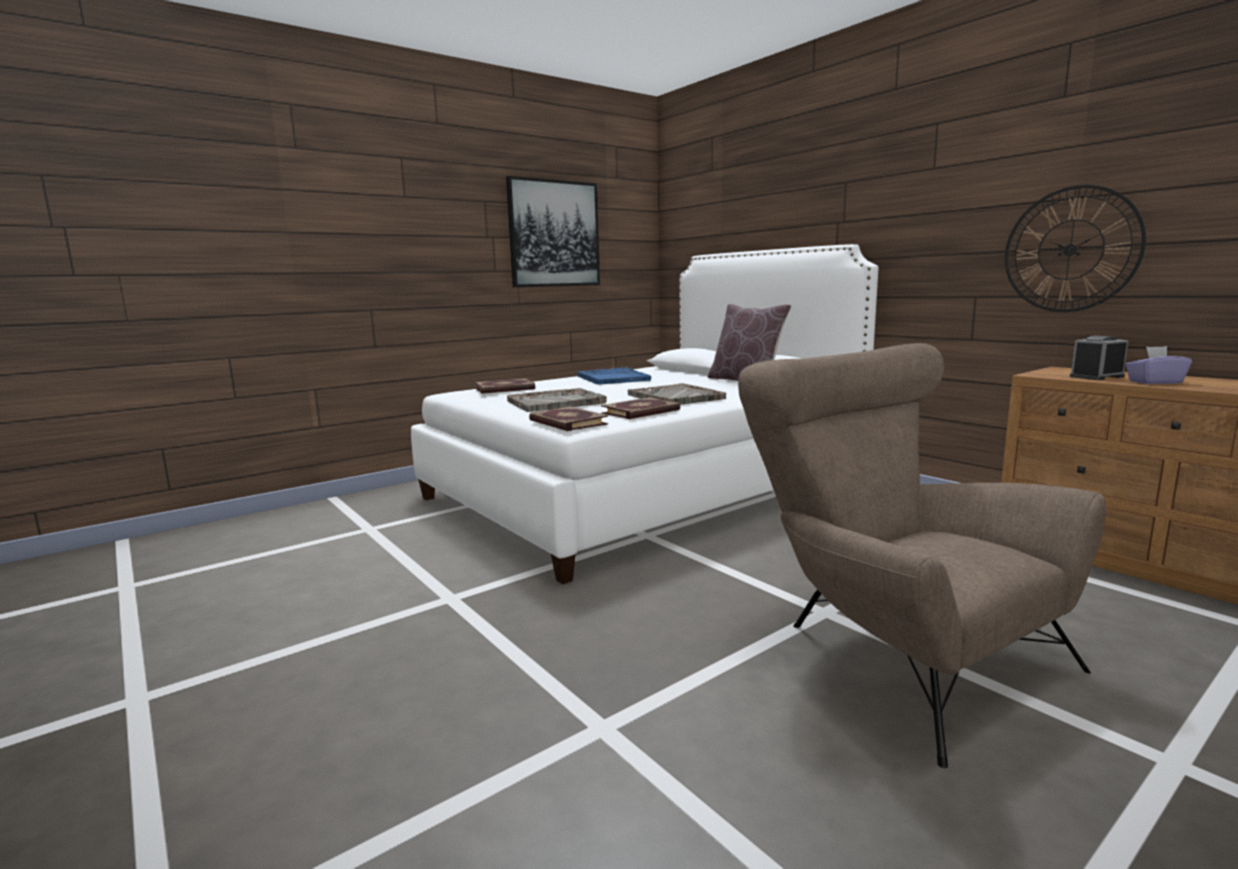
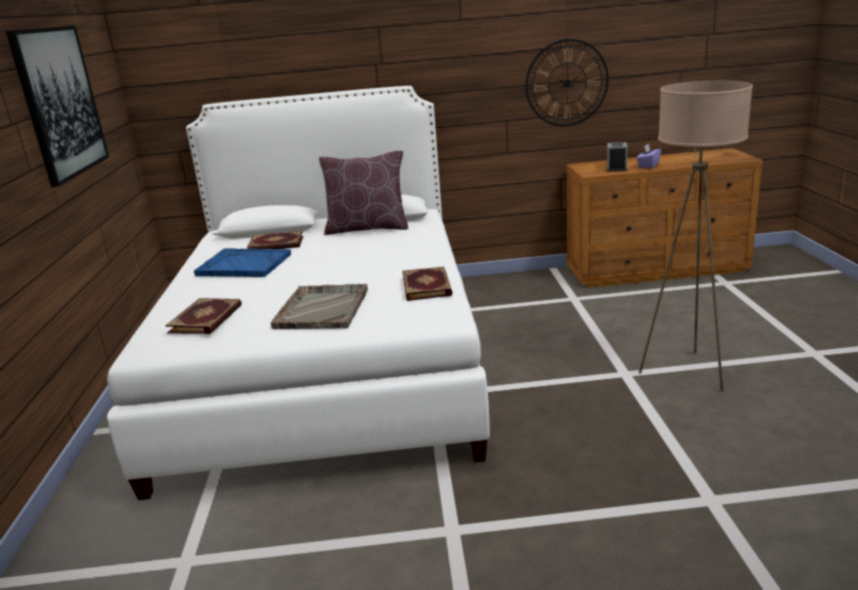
camera: 55 degrees left, 10 degrees up
(567, 422) = (425, 320): book -> book (276, 244)
(676, 397) = (387, 263): grey tray -> none
(894, 650) = (685, 372): brown armchair -> beige floor lamp

